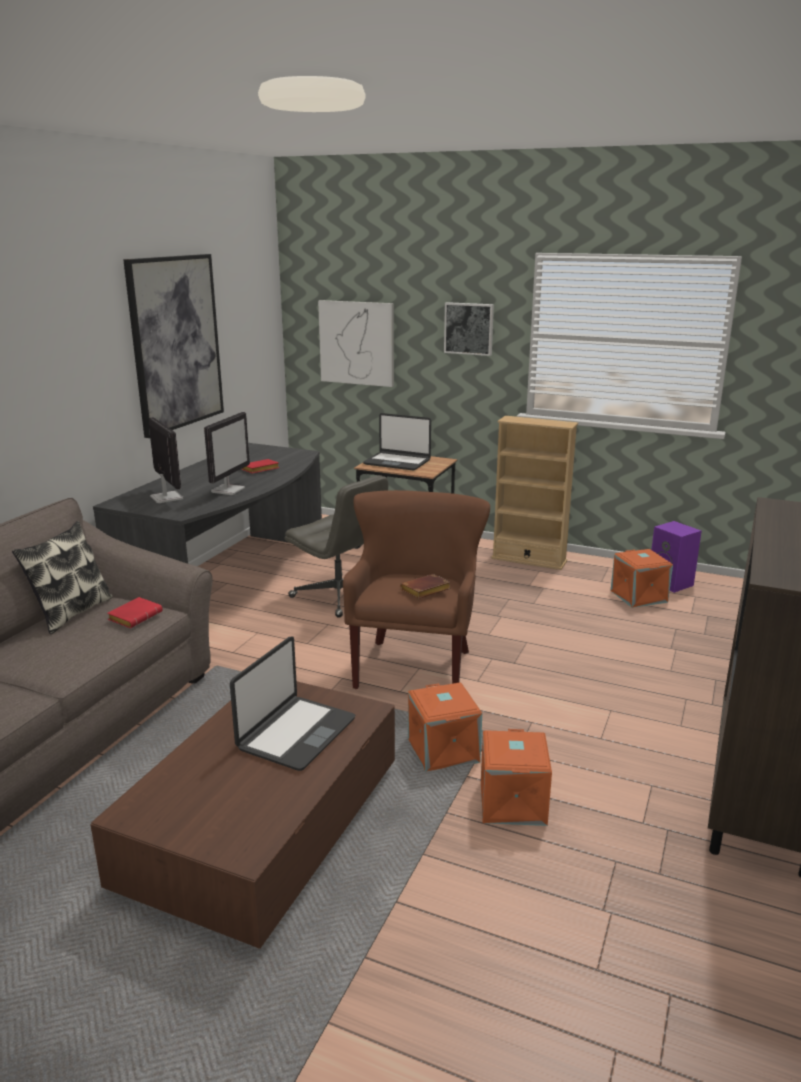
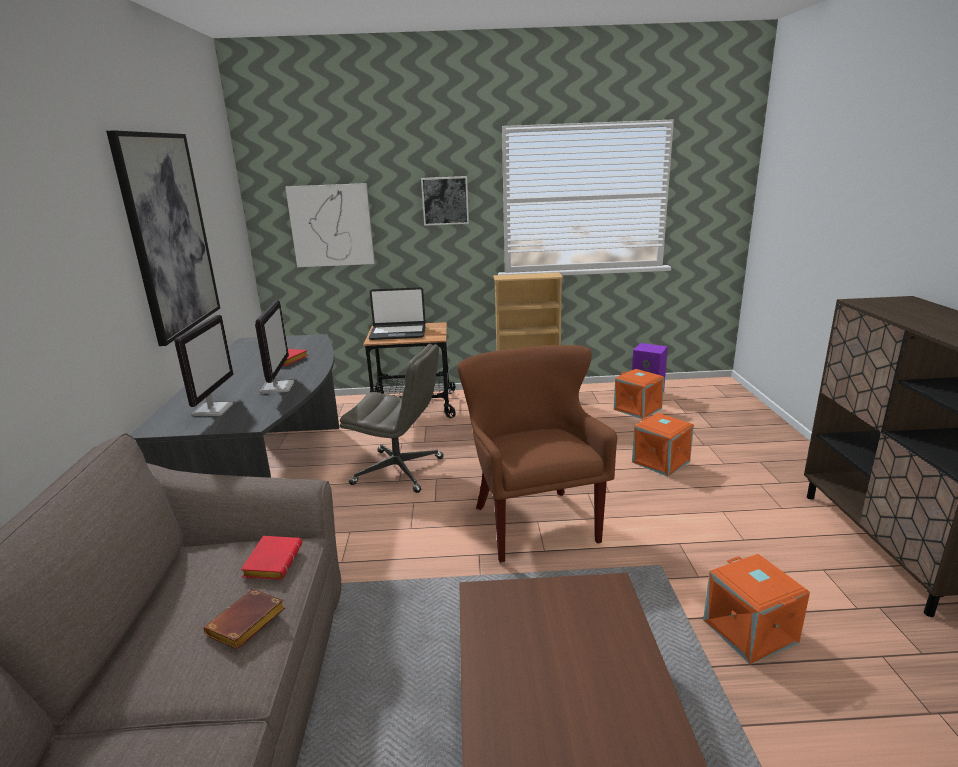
camera: 25 degrees left, 0 degrees up
(71, 613) = (178, 583): pillow -> none
(166, 497) = (213, 409): monitor -> monitor turned 60 degrees clockwise
(295, 733) = (574, 645): laptop -> none
(425, 591) = (559, 445): brown book -> brown book (246, 625)
(444, 750) = (642, 599): orange storage box -> orange storage box (661, 461)

